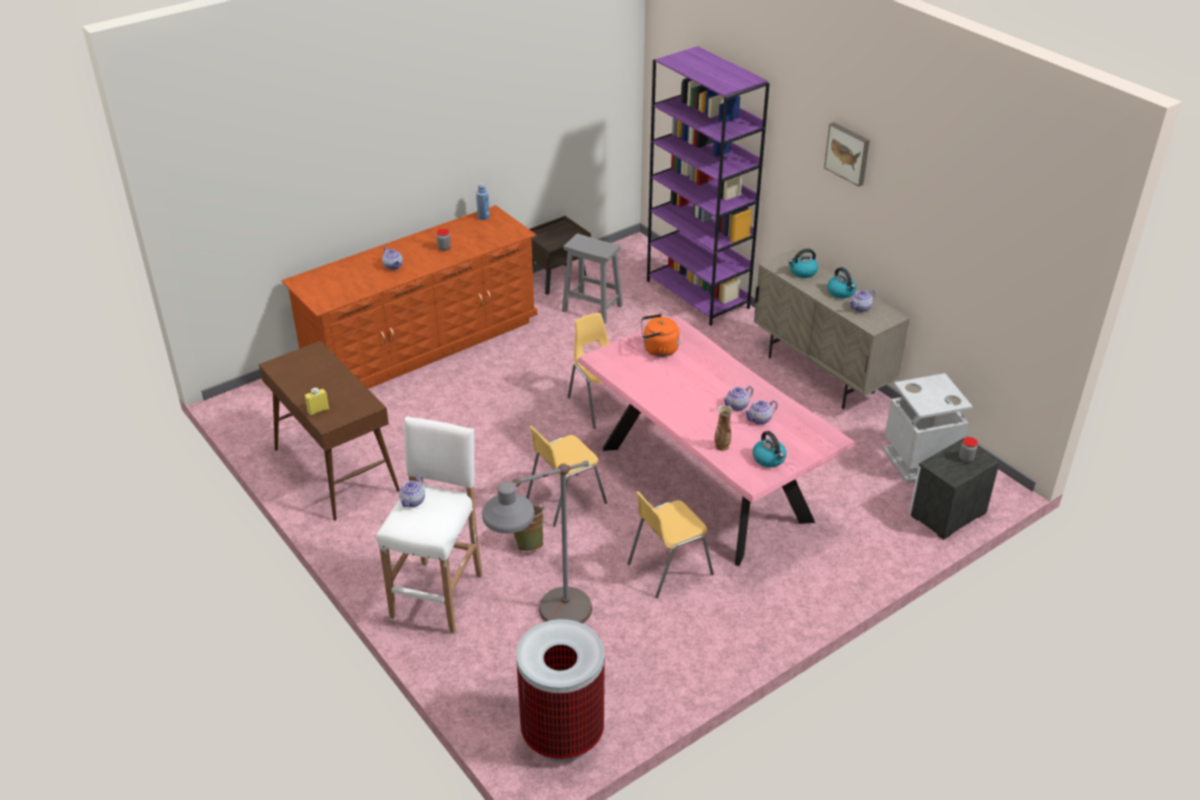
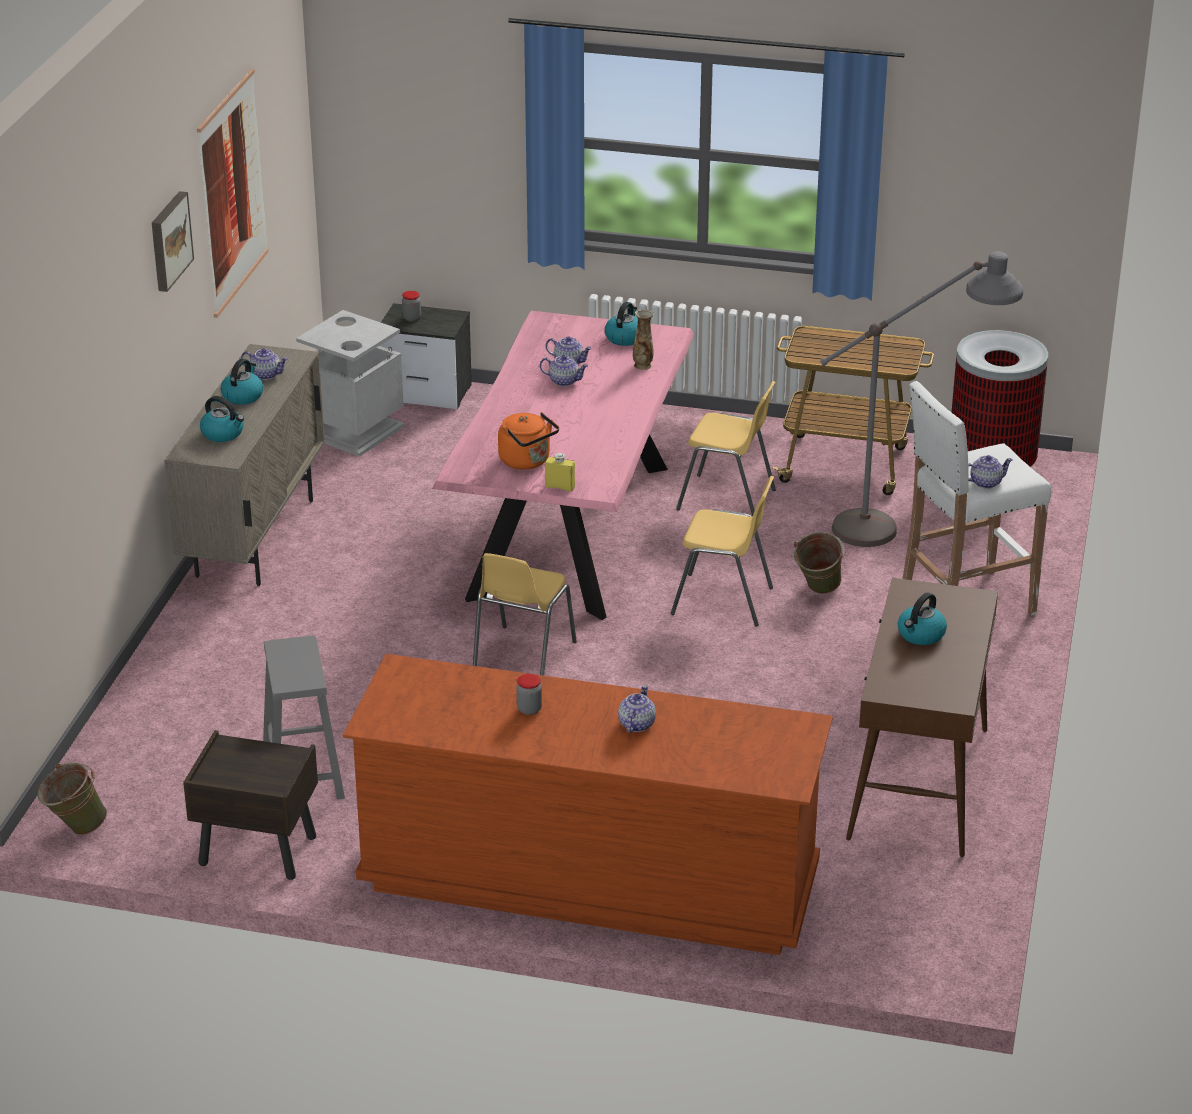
camera: 130 degrees left, 5 degrees down
(318, 410) = (970, 617): yellow bottle -> yellow bottle (560, 487)
(331, 386) = (921, 635): none -> kettle
(483, 217) = (395, 724): blue bottle -> none
(629, 248) = (74, 828): none -> green bucket
(648, 655) = (847, 465): none -> cart
(698, 294) = (155, 701): purple bookcase -> none
(934, 215) = (232, 192): none -> picture

